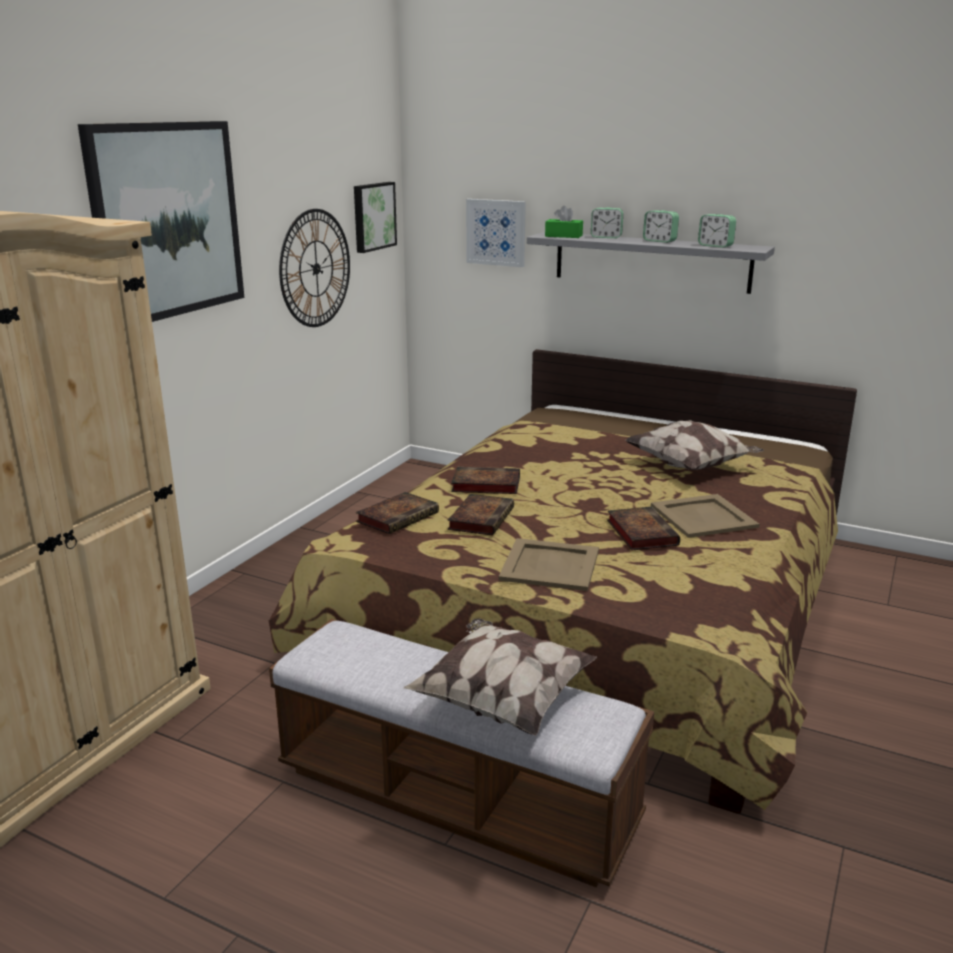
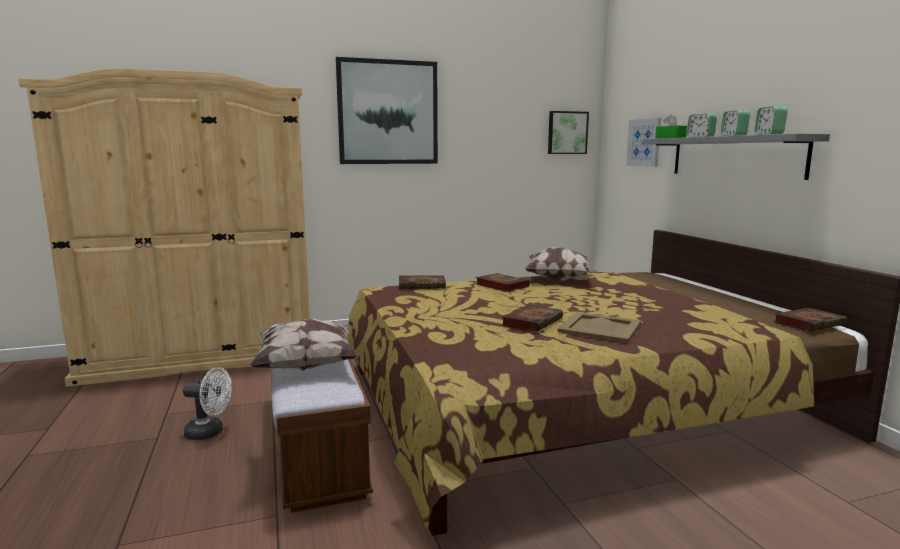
camera: 45 degrees right, 10 degrees down
(300, 876) = (210, 432): none -> white fan
(316, 268) = (506, 158): wall clock -> none
(481, 518) = (459, 295): book -> book (809, 323)
(549, 564) = (439, 317): beige tray -> none
(691, 466) = (667, 308): pillow -> pillow (560, 280)

